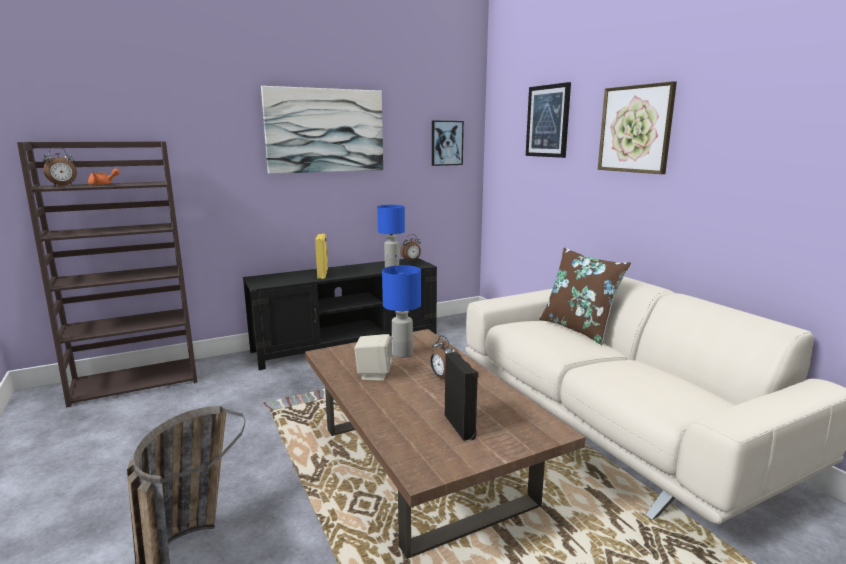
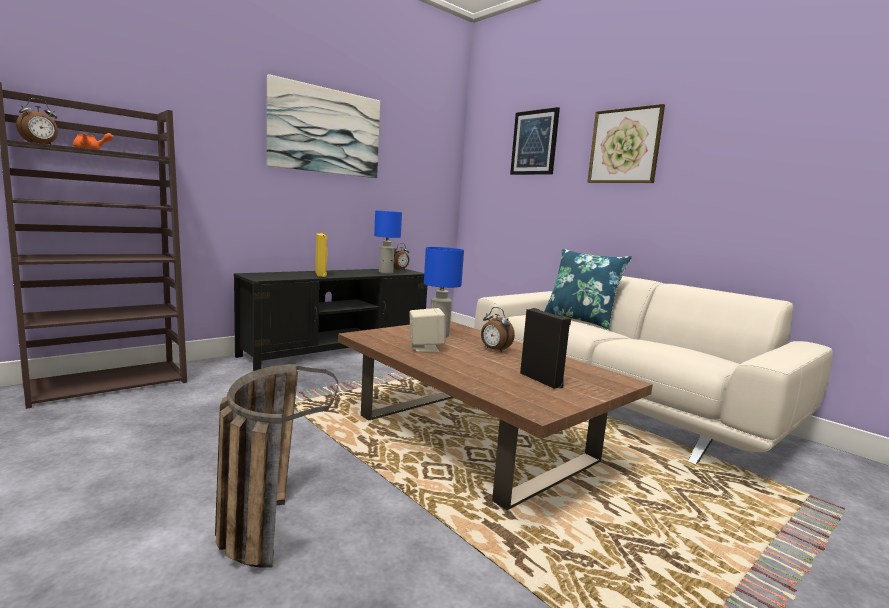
camera: 15 degrees left, 5 degrees down
(446, 143) = (432, 161): picture -> none
(578, 329) = (580, 320): brown pillow -> blue pillow

